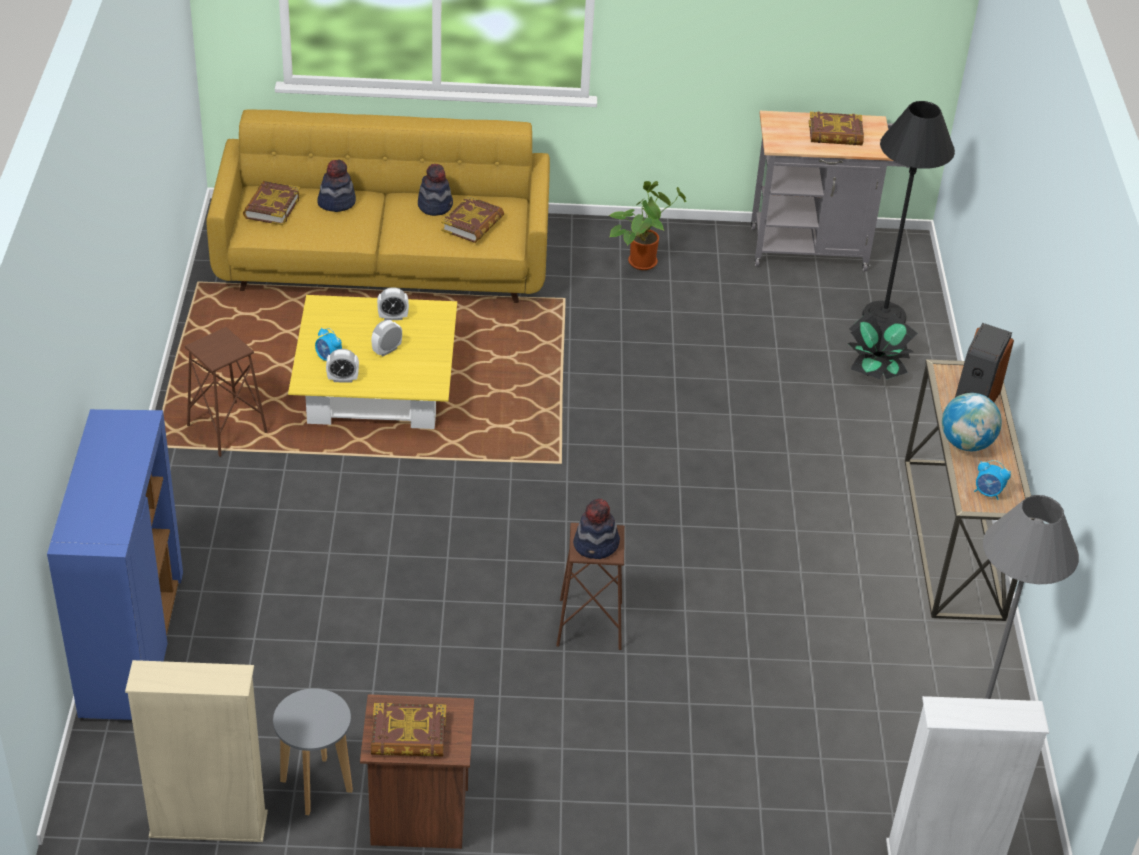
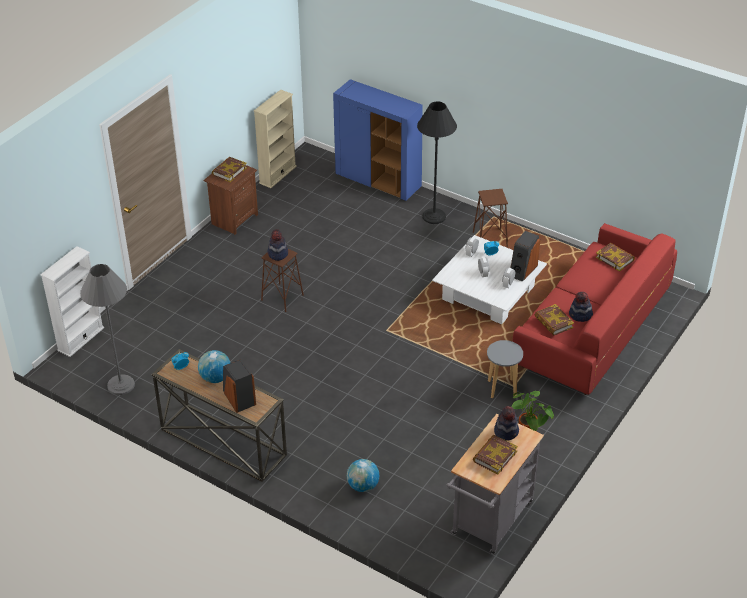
camera: 125 degrees right, 0 degrees up
(316, 786) = (271, 201): grey stool -> grey stool (502, 388)
(336, 202) = (605, 281): hat -> hat (506, 431)
(344, 313) = (522, 270): none -> speaker
(377, 385) = (488, 293): yellow coffee table -> white coffee table
(384, 263) = (590, 331): yellow sofa -> red sofa
(876, 369) = (363, 486): potted plant -> globe
(884, 316) = (404, 517): black floor lamp -> black floor lamp (434, 216)

